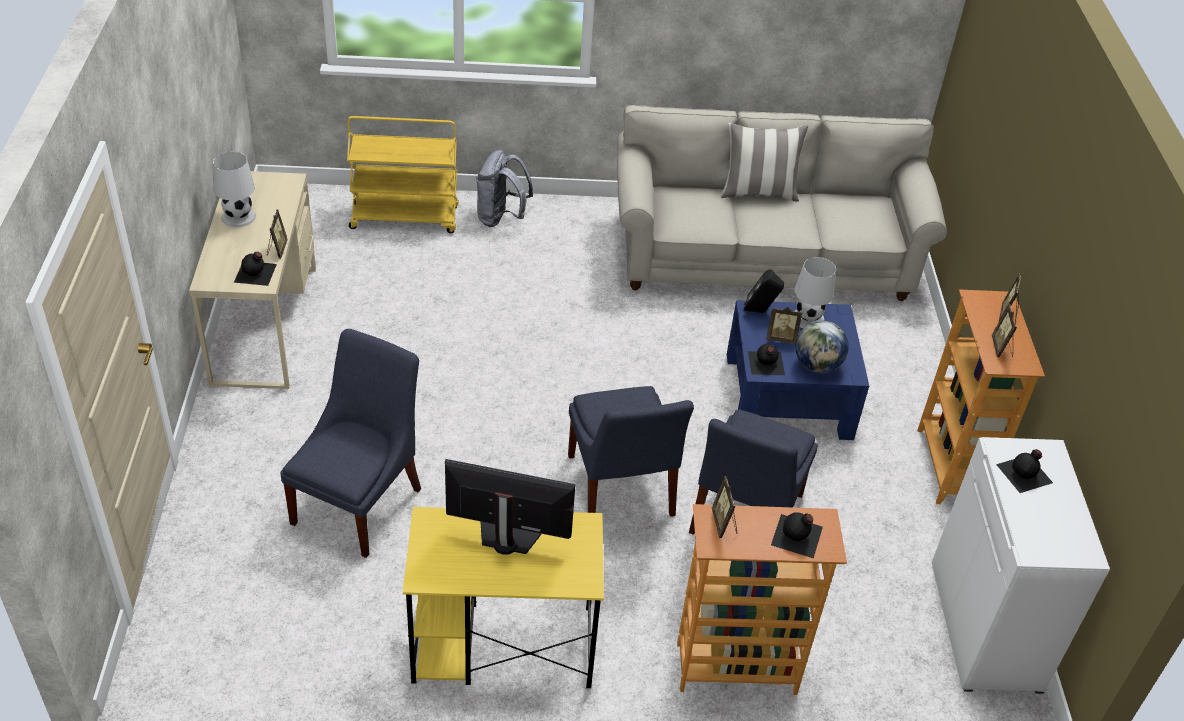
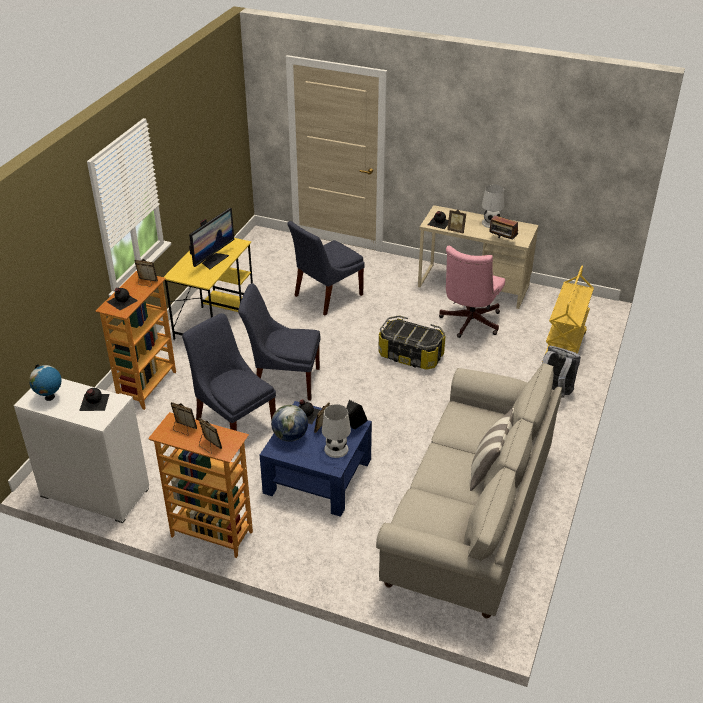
camera: 115 degrees right, 5 degrees down
(293, 199) = (502, 240): none -> radio
(360, 502) = (326, 296): blue chair -> blue chair turned 90 degrees clockwise
(376, 314) = (468, 323): none -> pink office chair
(487, 360) = (411, 355): none -> storage box
(1060, 531) = (49, 397): none -> globe

